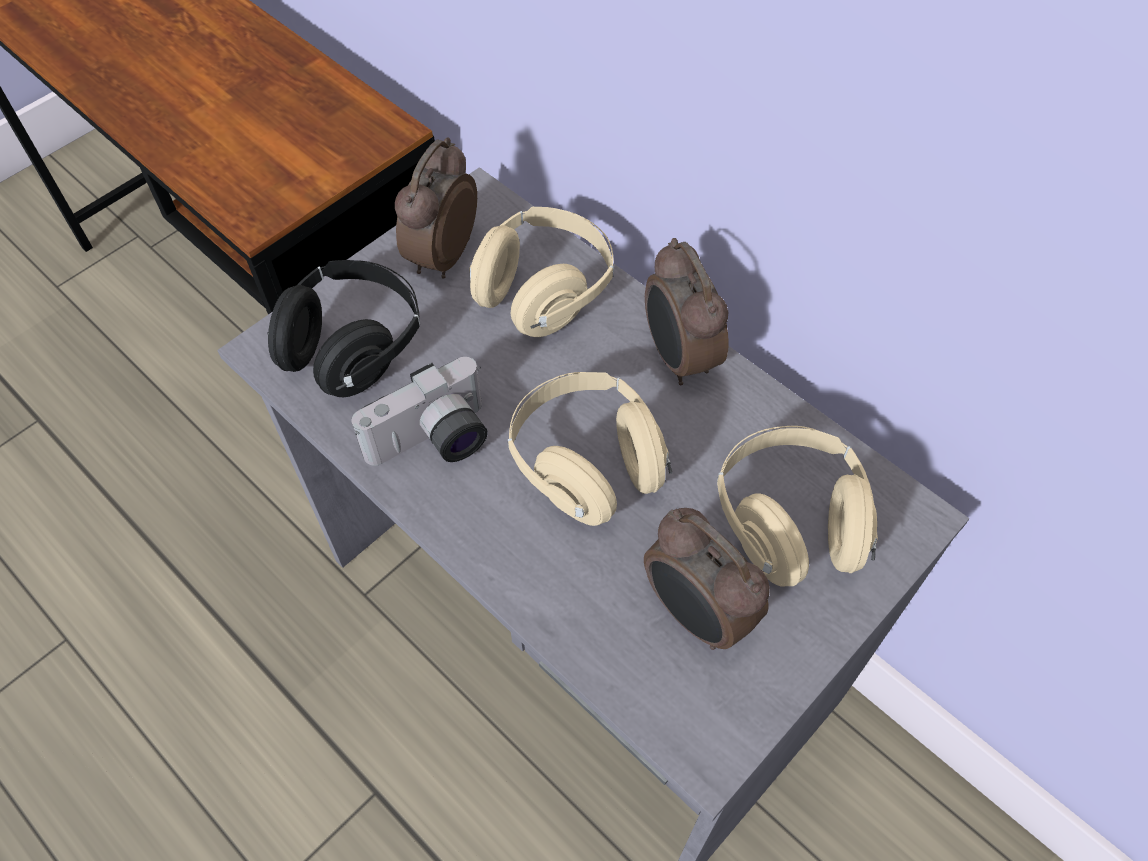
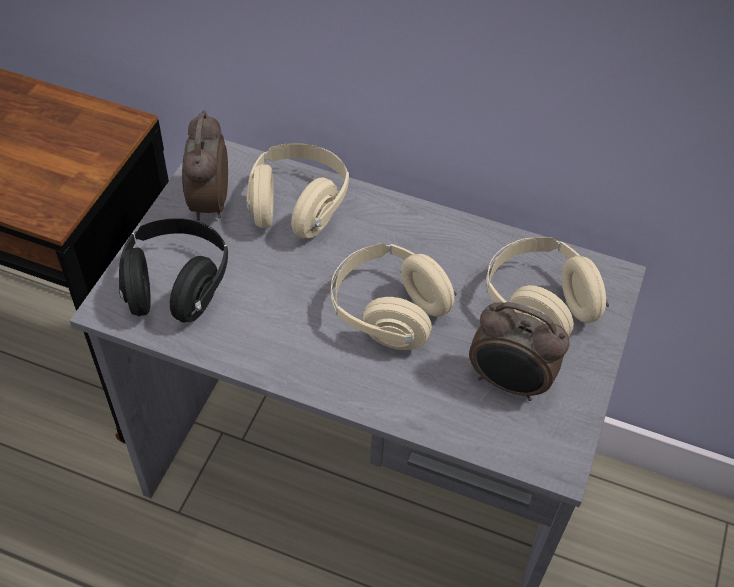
camera: 25 degrees left, 5 degrees down
(433, 443) = (272, 333): camera -> none
(678, 358) = (414, 223): alarm clock -> none

